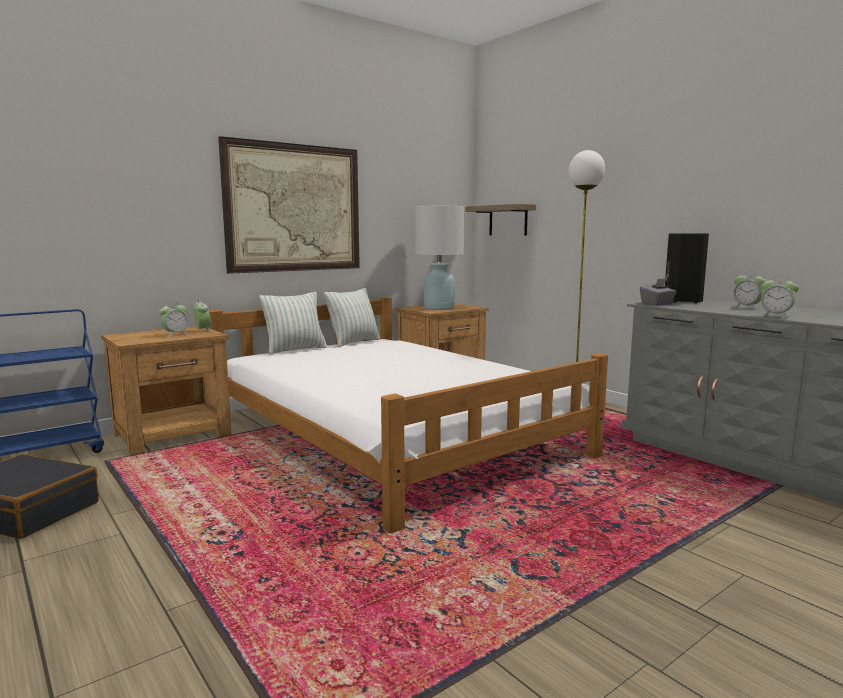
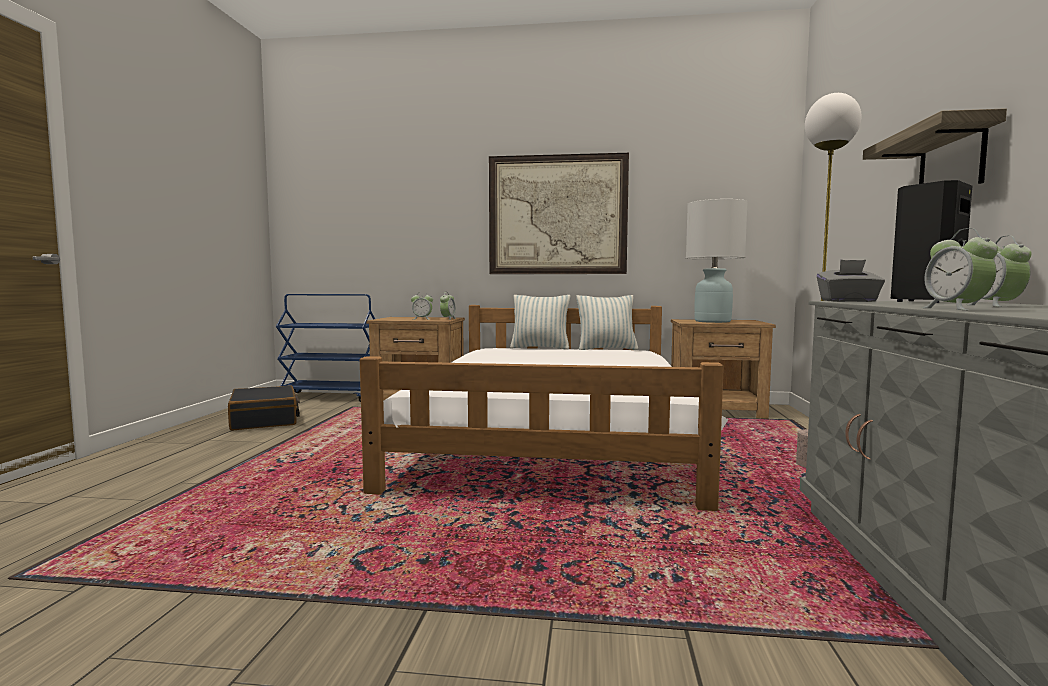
camera: 45 degrees right, 5 degrees down
(508, 220) = (821, 214): shelf -> shelf (951, 161)

